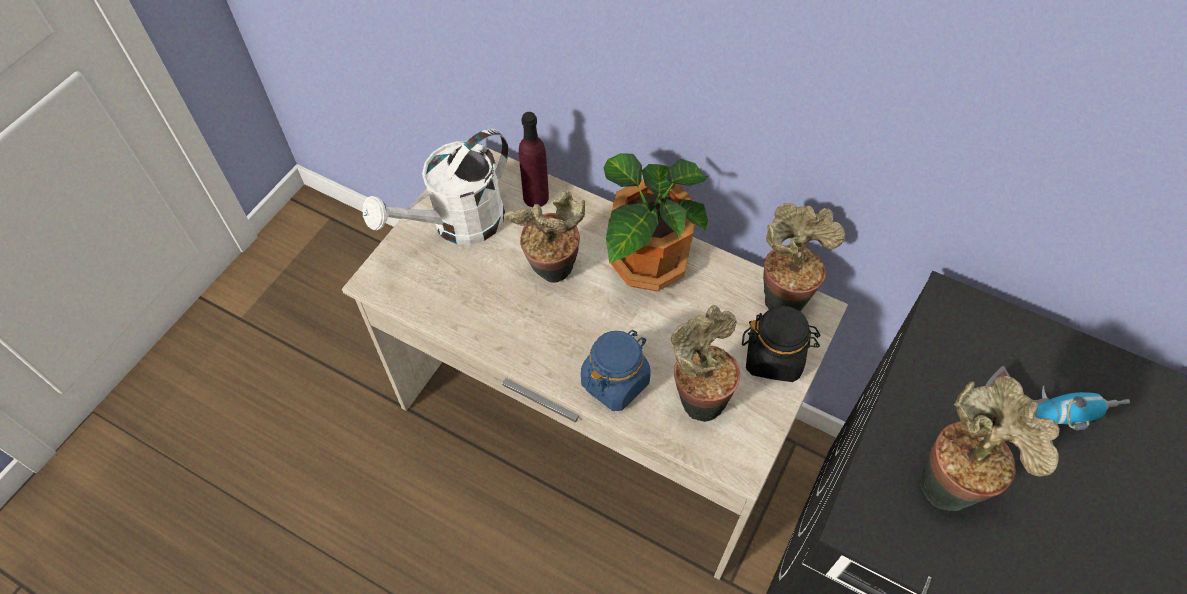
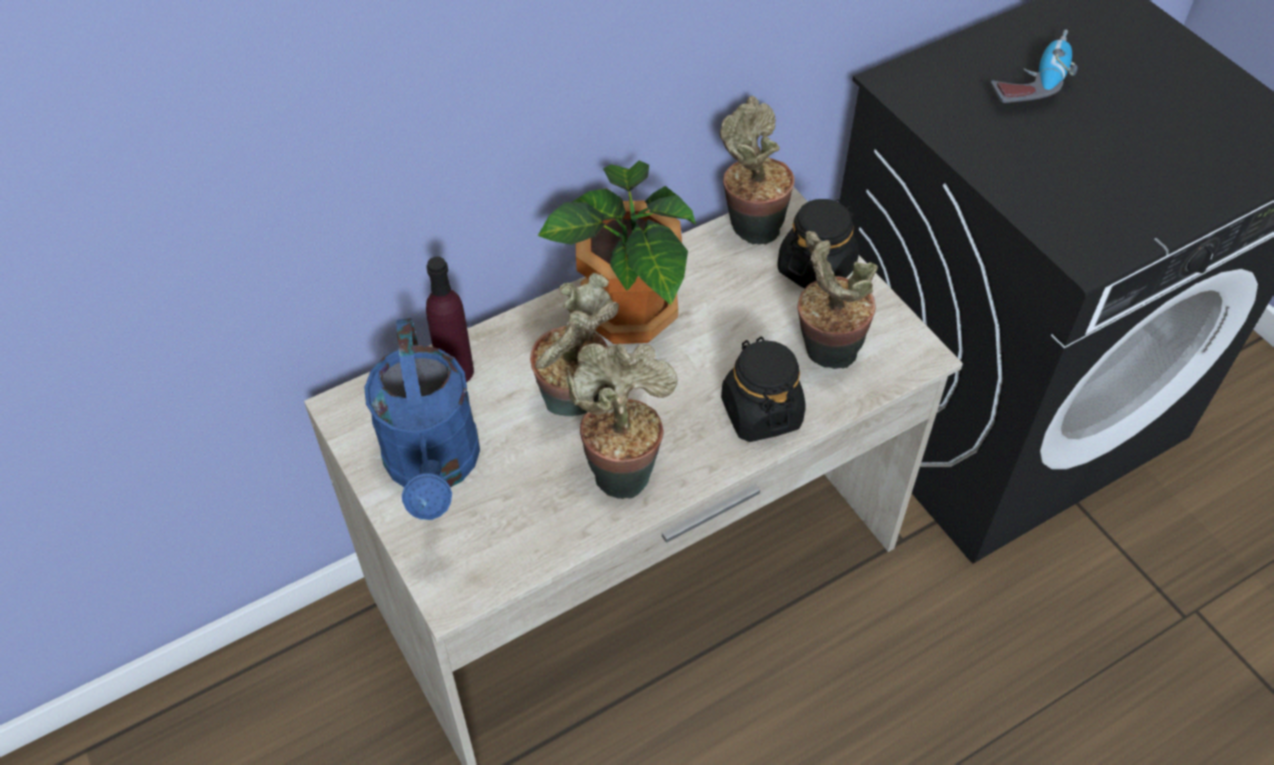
camera: 60 degrees left, 5 degrees down
(457, 225) = (434, 468): white watering can -> blue watering can
(615, 382) = (760, 412): blue jar -> black jar
(951, 482) = (1075, 178): potted plant -> potted plant (621, 469)

